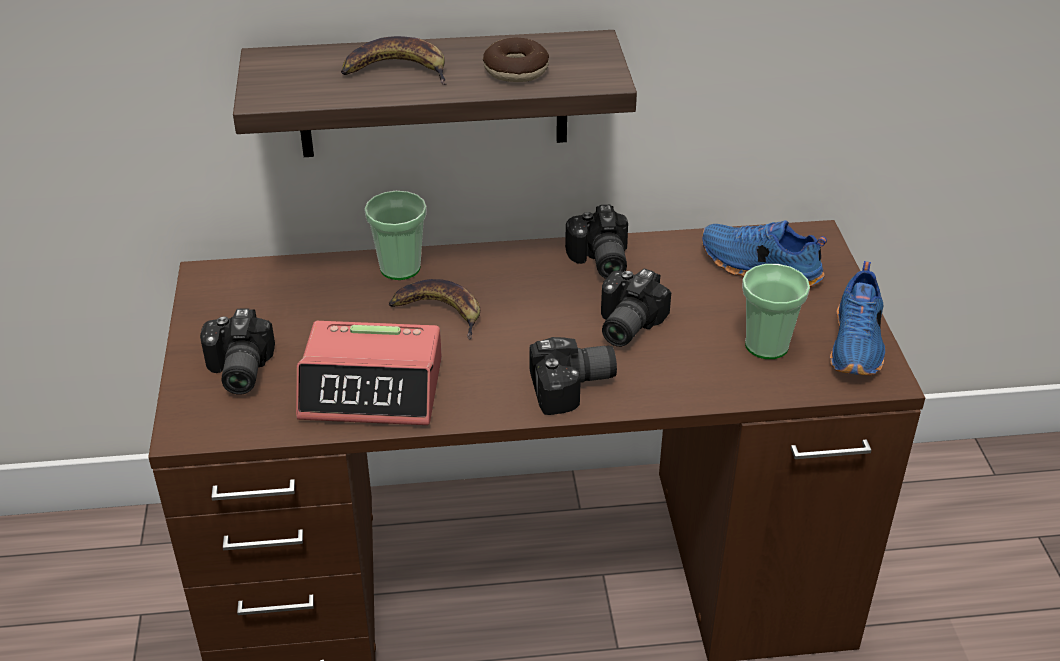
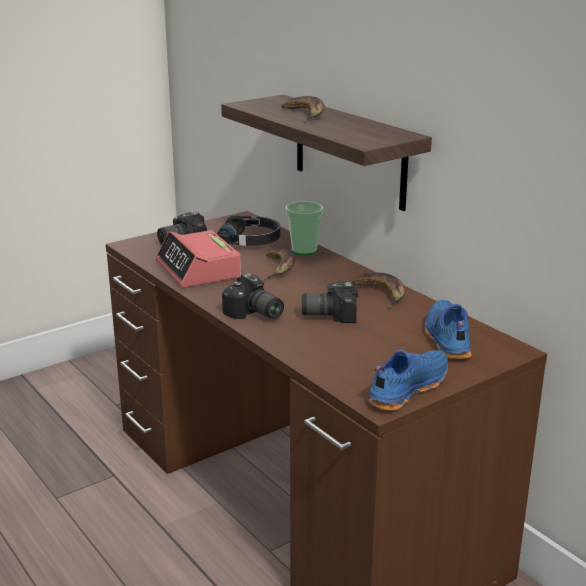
camera: 60 degrees right, 15 degrees down
(309, 300) = (250, 240): none -> black headphones
(516, 70) = (343, 129): donut -> none
(598, 262) = (381, 293): camera -> banana
(766, 345) = (364, 359): cup -> none
(857, 345) = (406, 389): blue shoe -> blue shoe turned 150 degrees clockwise

